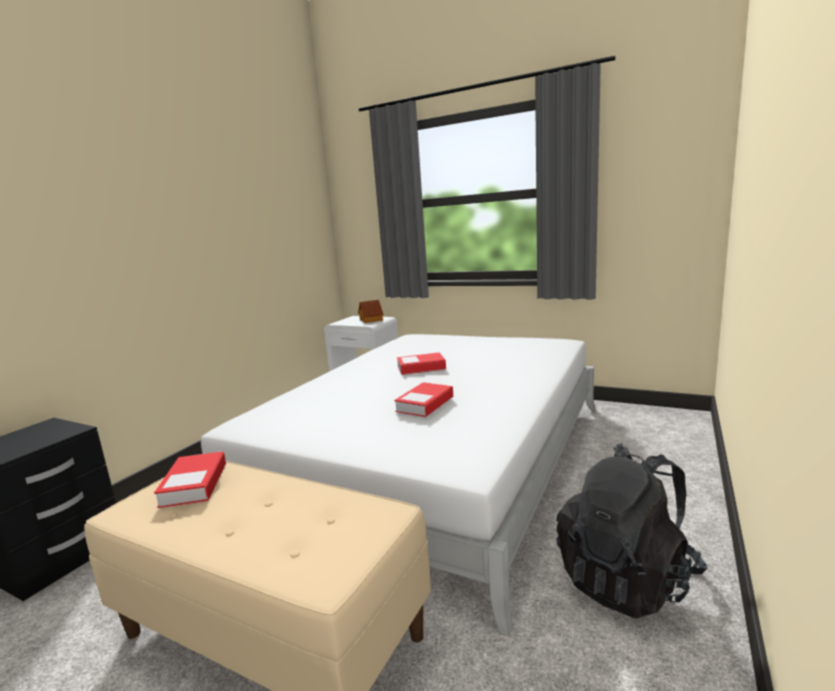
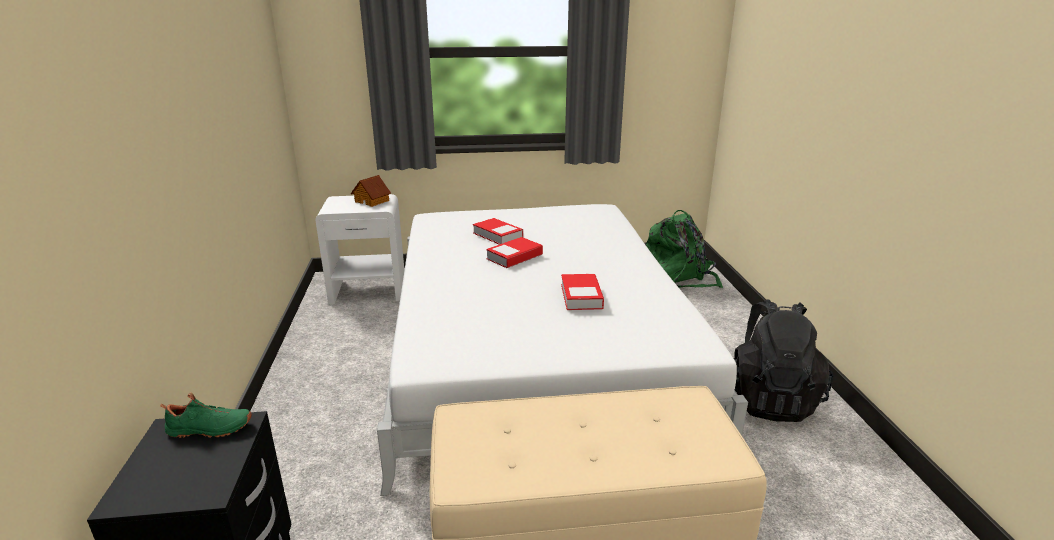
camera: 35 degrees left, 10 degrees up
(57, 429) = (209, 430): none -> green shoe
(194, 484) = (486, 433): book -> book (497, 235)
(651, 430) = (678, 278): none -> green backpack

